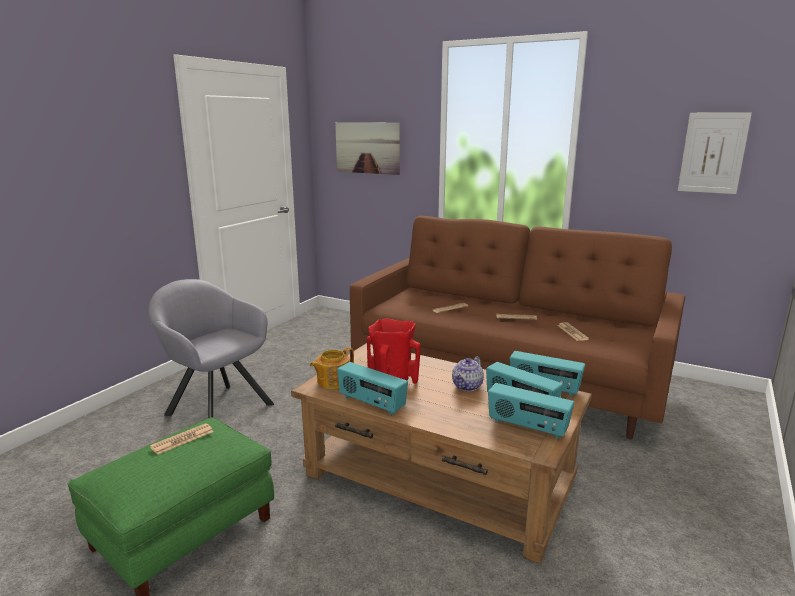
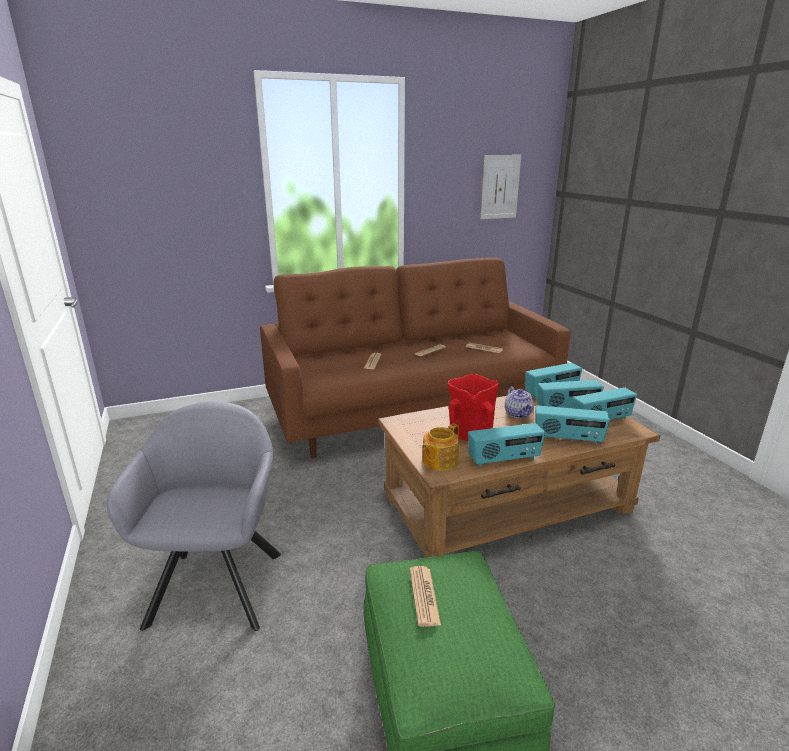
camera: 50 degrees left, 5 degrees up
(216, 407) = (219, 581): grey armchair -> grey armchair turned 105 degrees clockwise
(332, 381) = (439, 461): teapot -> teapot turned 45 degrees clockwise
(367, 148) = (161, 201): picture -> none
(456, 420) = (568, 439): none -> radio

